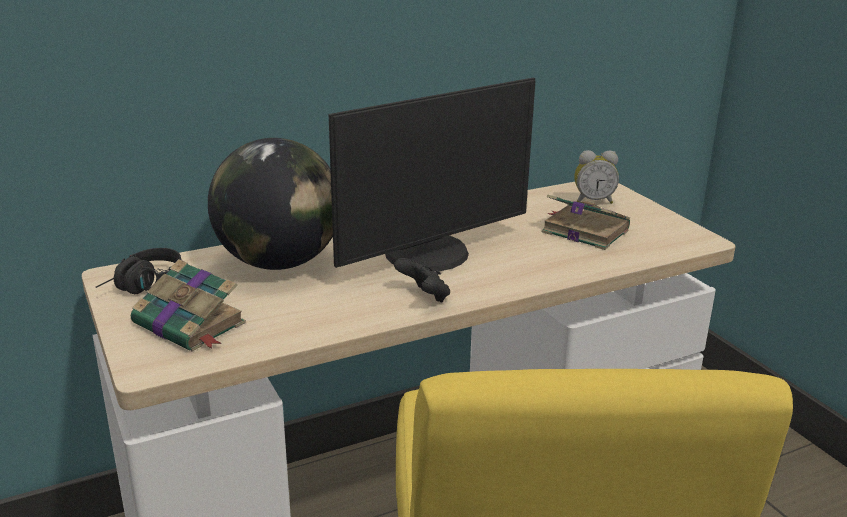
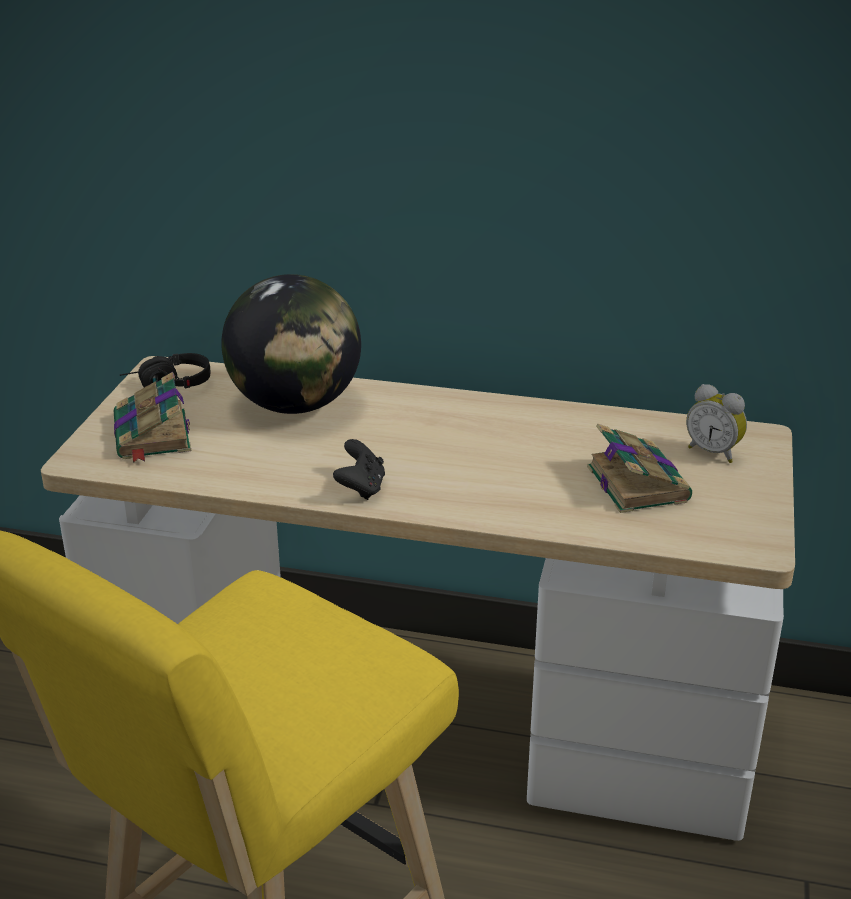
camera: 40 degrees right, 5 degrees up
(430, 255) = (434, 448): monitor -> none

